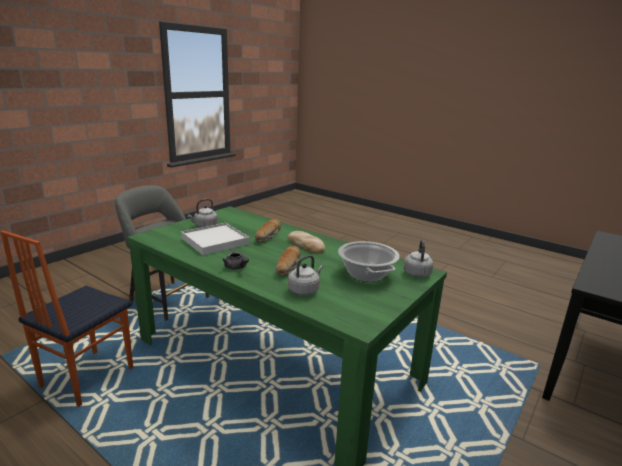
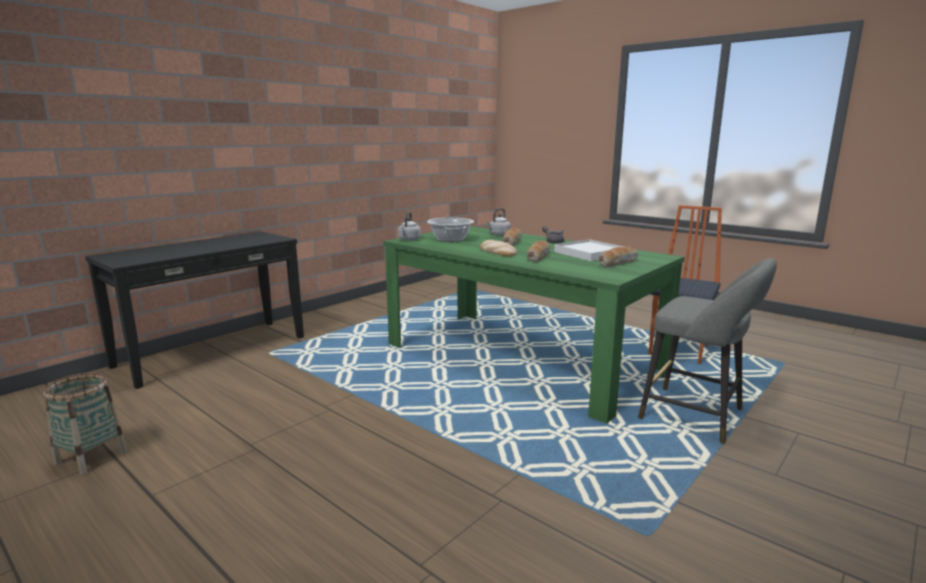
camera: 175 degrees left, 5 degrees down
(205, 226) = (617, 263): grey kettle -> bread
(504, 277) = (91, 457): none -> basket

